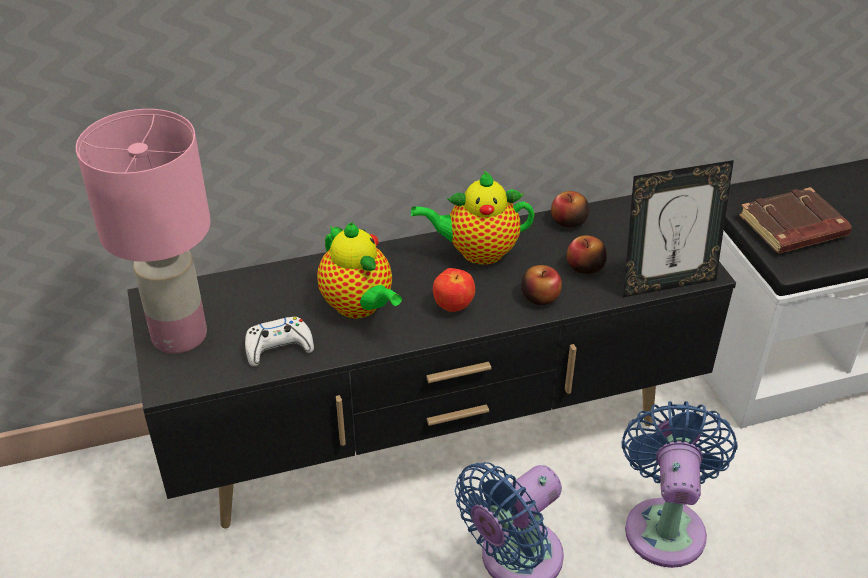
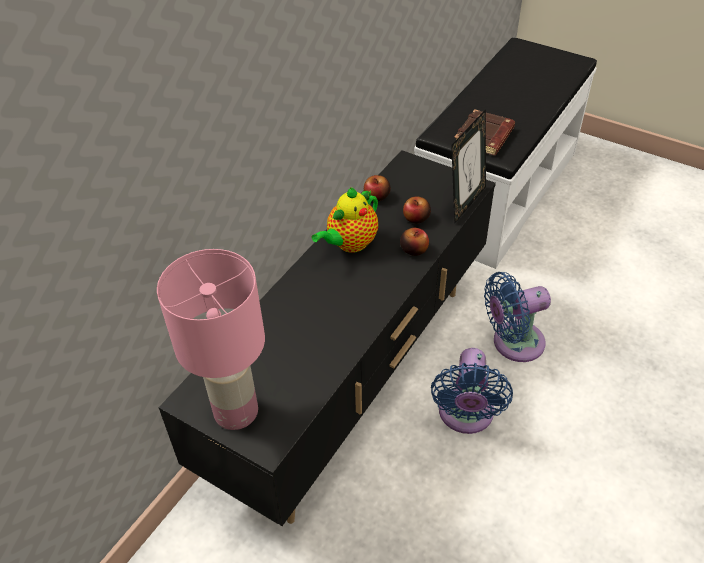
camera: 40 degrees left, 5 degrees up
(278, 347) = (308, 376): white game controller -> none
(359, 307) = (324, 319): teapot -> none
(453, 306) = (376, 284): apple -> none
(665, 524) = (513, 343): blue fan -> blue fan turned 75 degrees counterclockwise

